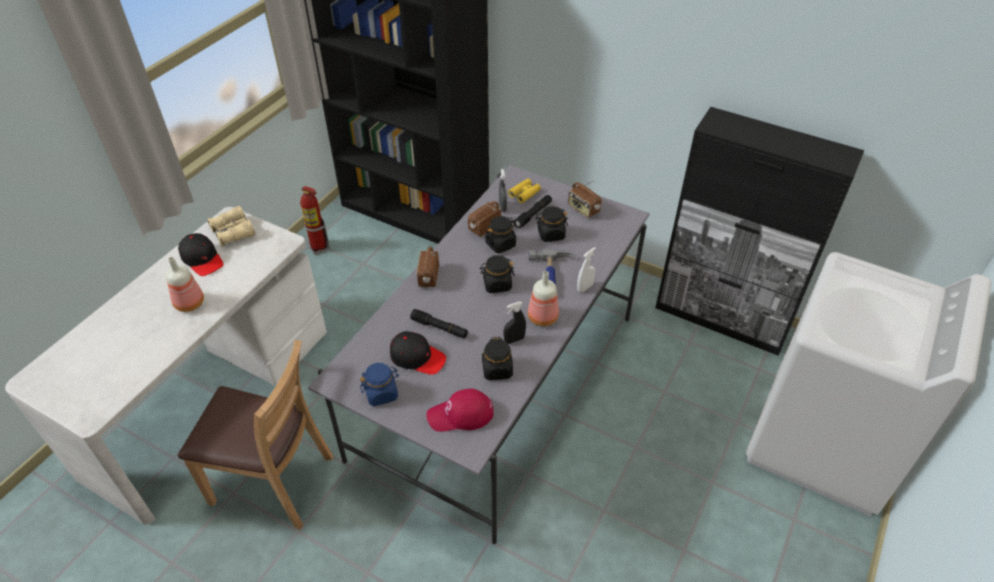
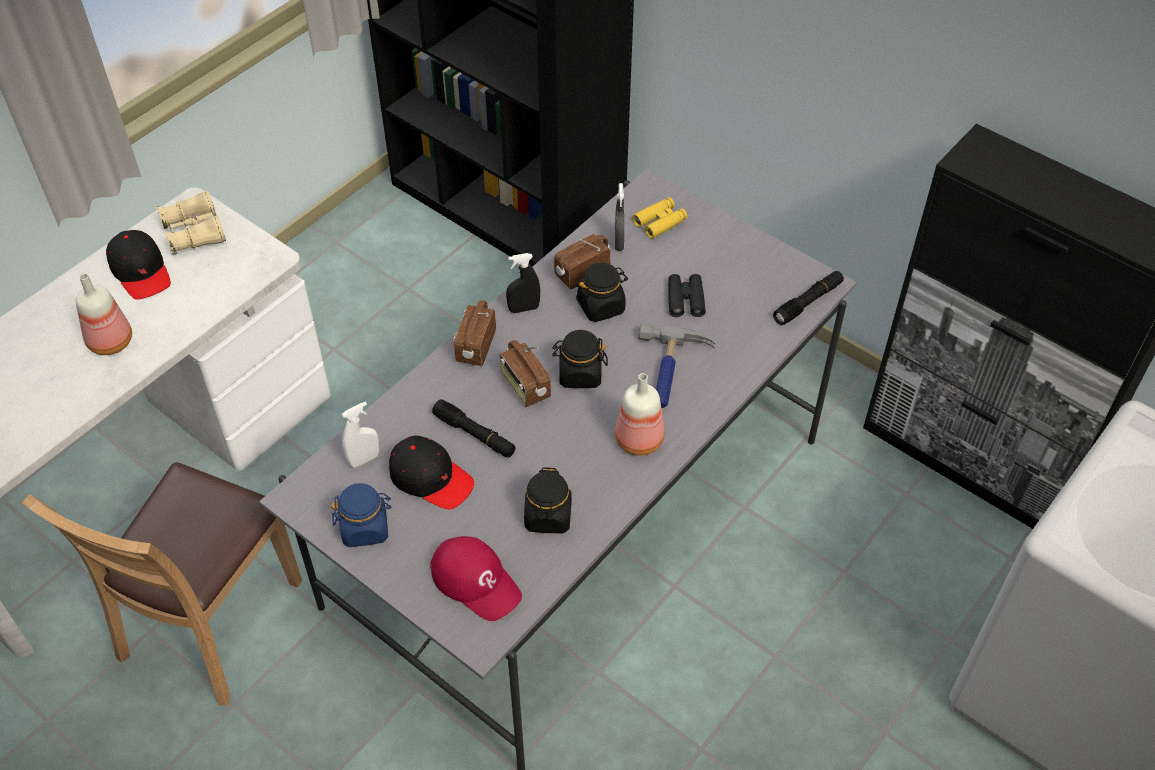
camera: 10 degrees right, 5 degrees up
(273, 482) = (211, 622): brown chair -> brown chair turned 90 degrees clockwise
(319, 248) = (344, 253): fire extinguisher -> none
(460, 415) = (476, 581): red cap -> red cap turned 135 degrees counterclockwise
(514, 339) = (585, 471): black spray bottle -> black spray bottle (524, 308)
(533, 214) = (665, 261): black flashlight -> black flashlight (808, 302)
(551, 234) = (685, 299): black jar -> black binoculars
(583, 209) = (748, 262): radio -> radio (524, 387)
(585, 287) = (718, 399): white spray bottle -> white spray bottle (364, 459)

